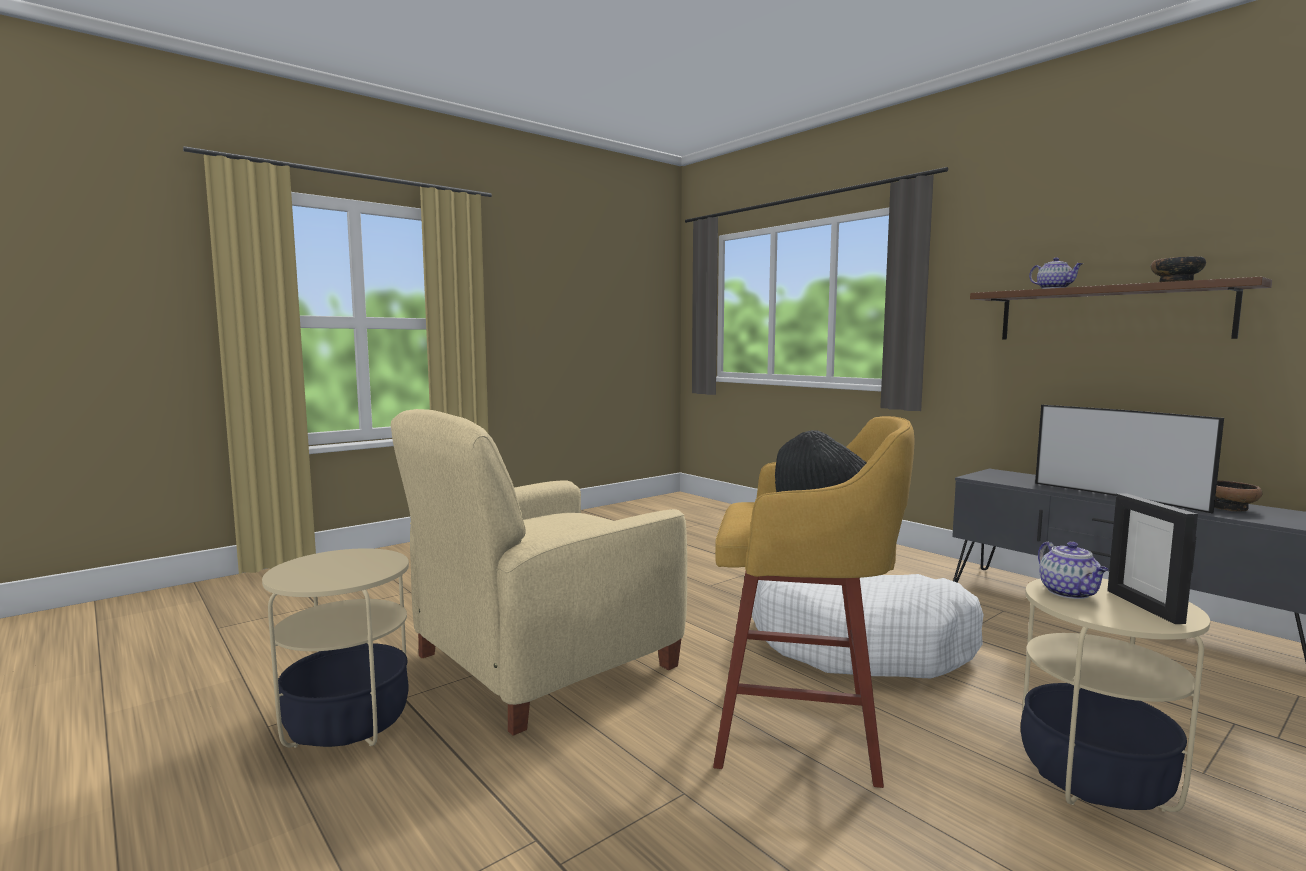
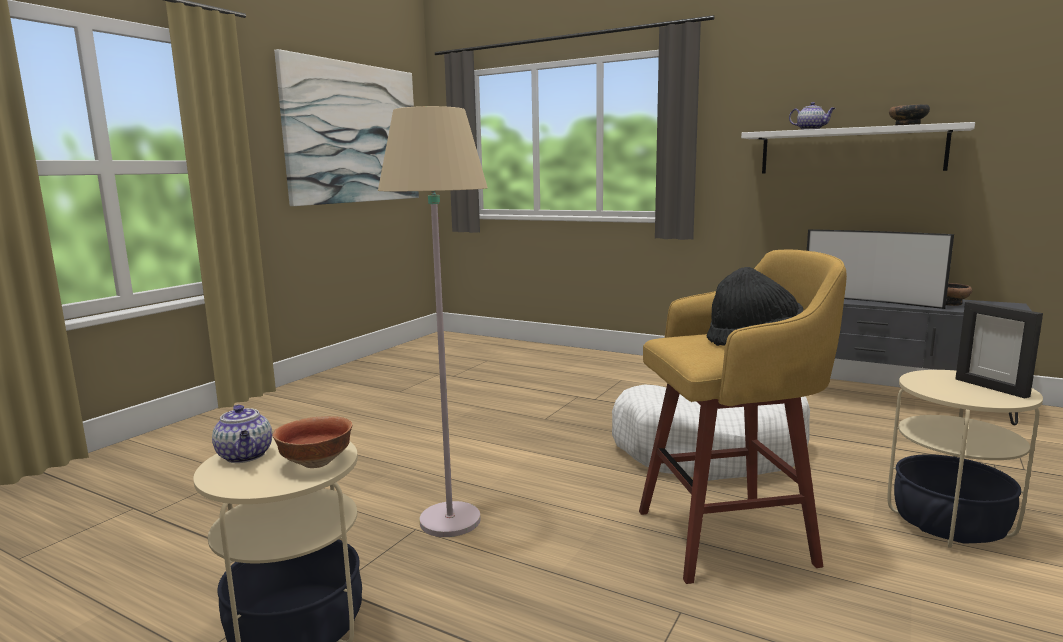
camera: 20 degrees left, 5 degrees up
(361, 572) = (315, 462): none -> bowl
(542, 662) = (449, 521): beige armchair -> beige floor lamp
(596, 297) = (354, 133): none -> picture
(1070, 593) = (935, 384): teapot -> teapot (246, 456)
(1109, 313) = (850, 150): brown shelf -> white shelf

